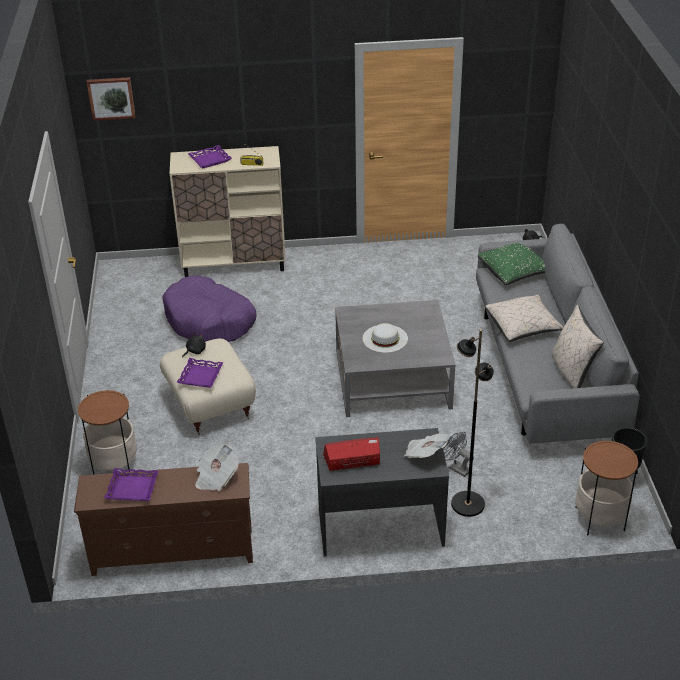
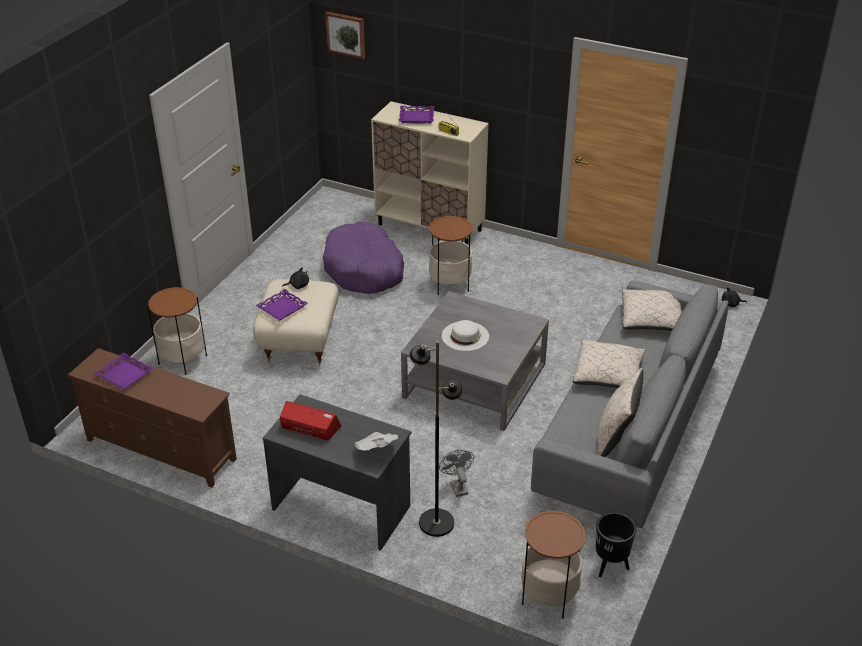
camera: 30 degrees right, 0 degrees up
(216, 477) = (193, 394): newspaper -> none
(297, 306) = (450, 284): none -> side table
(514, 271) = (651, 320): green pillow -> beige pillow

